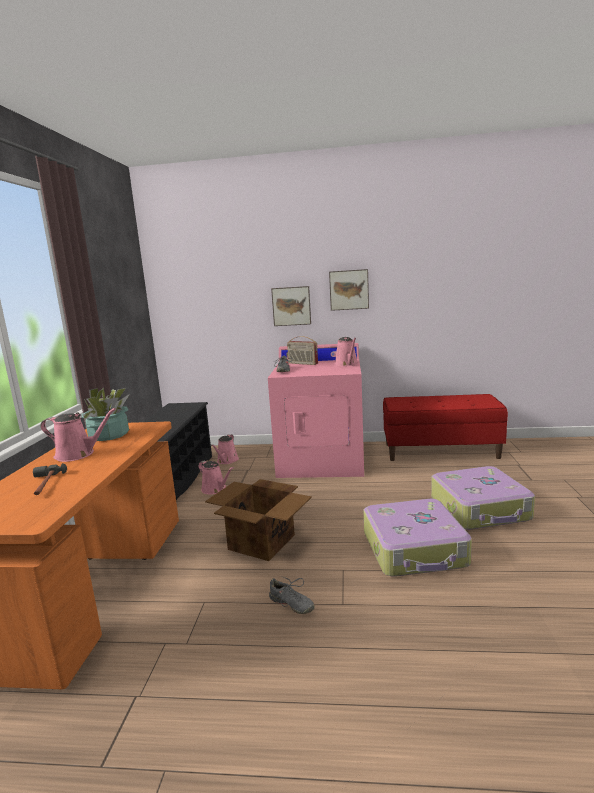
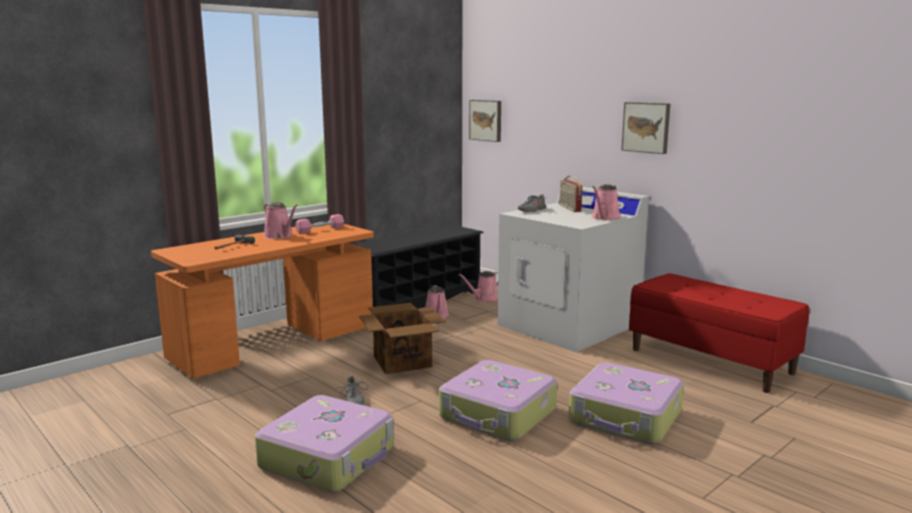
camera: 40 degrees right, 0 degrees up
(109, 435) = (320, 230): potted plant -> pink dumbbell
(291, 306) = (585, 139): picture -> picture (486, 120)
(322, 459) = (569, 325): pink washing machine -> white washing machine
(383, 681) = (329, 457): none -> suitcase

